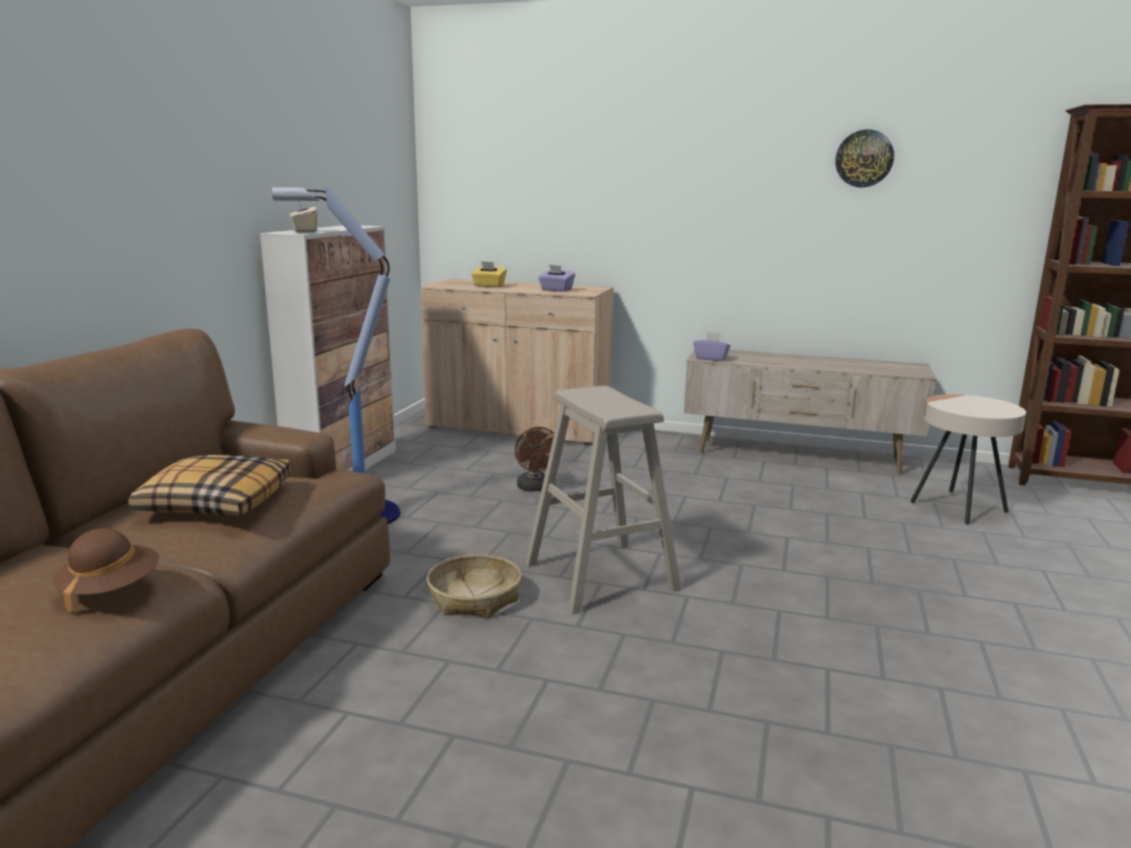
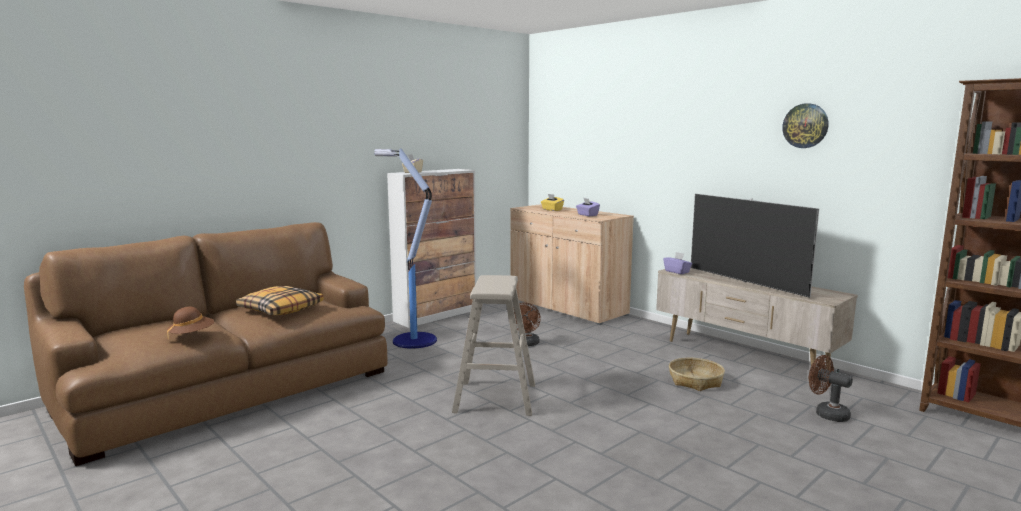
camera: 30 degrees right, 5 degrees down
(474, 598) = (414, 392): basket -> basket (695, 381)
(803, 362) = (745, 281): none -> television
(958, 507) = (826, 414): beige side table -> brown fan

